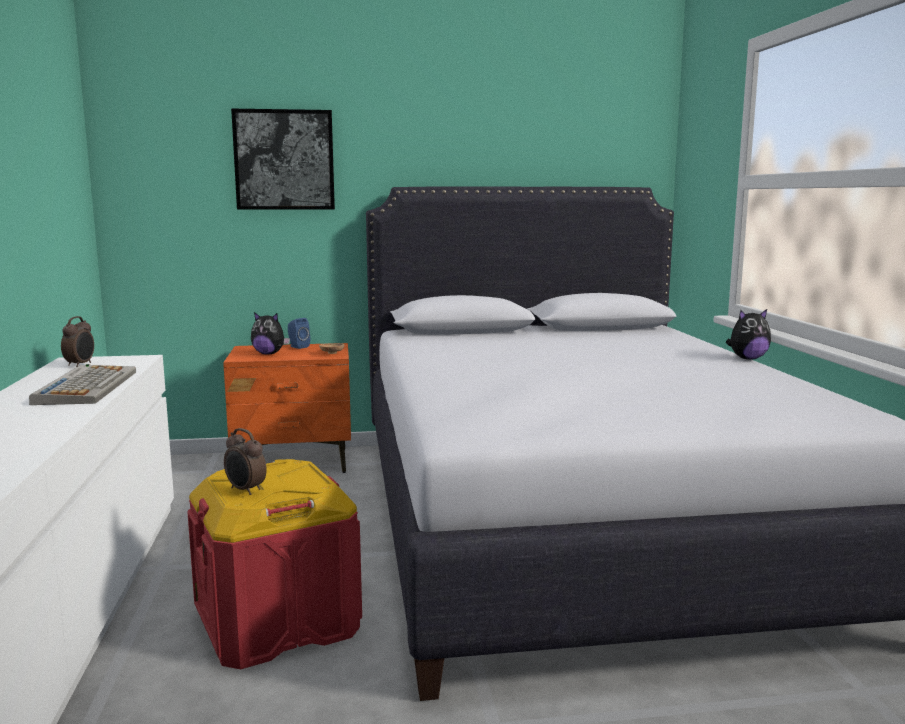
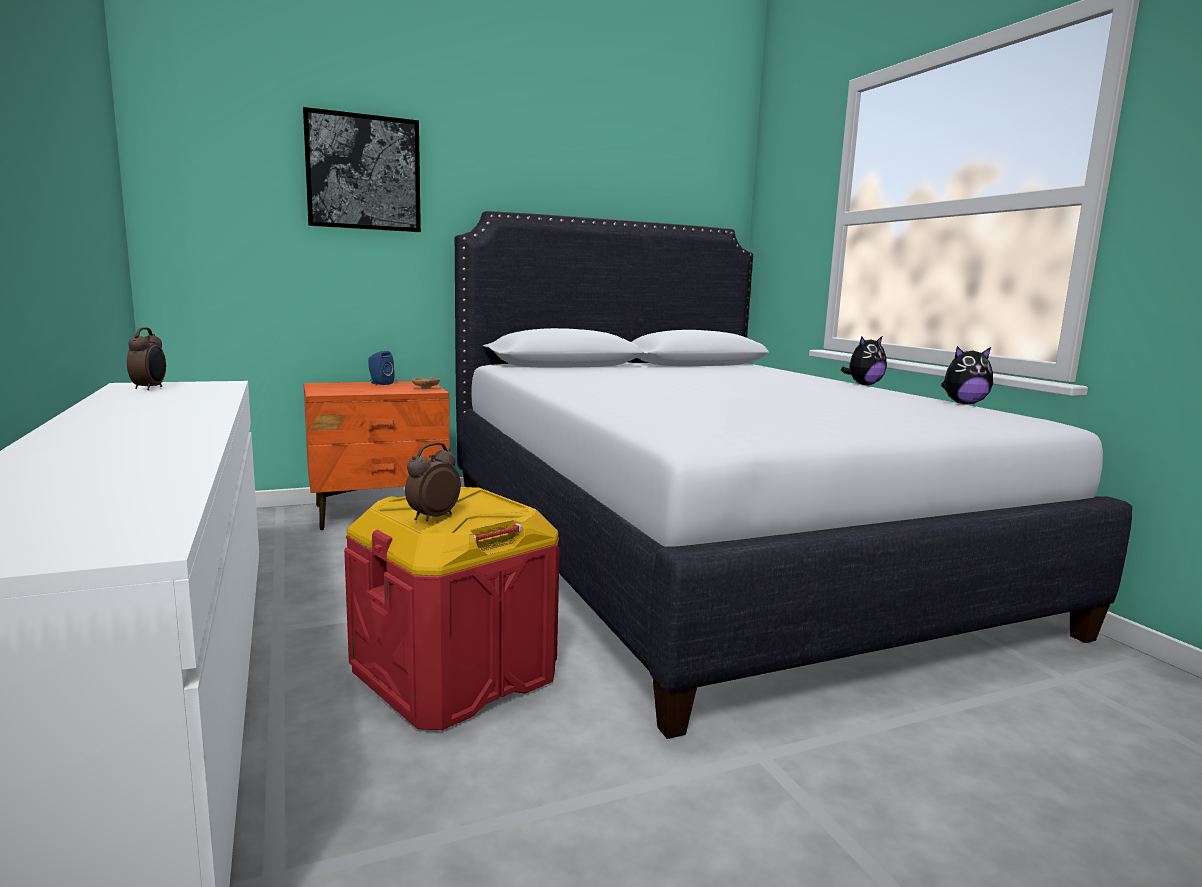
camera: 15 degrees left, 0 degrees up
(86, 387) = (185, 407): keyboard -> none
(245, 490) = (432, 517): alarm clock -> alarm clock turned 105 degrees clockwise
(269, 354) = (353, 389): plush toy -> plush toy (963, 403)

